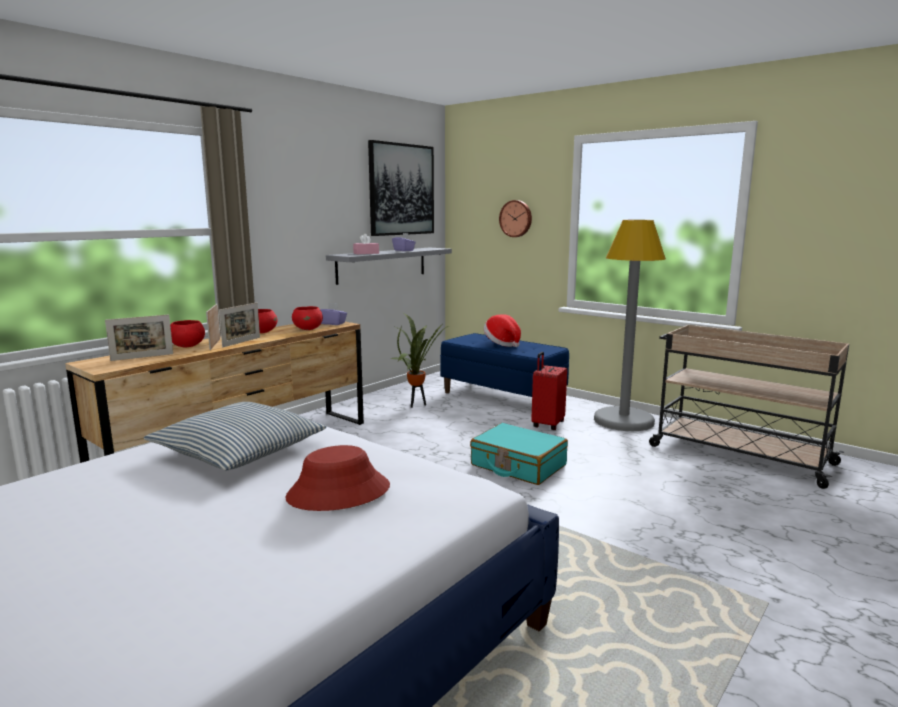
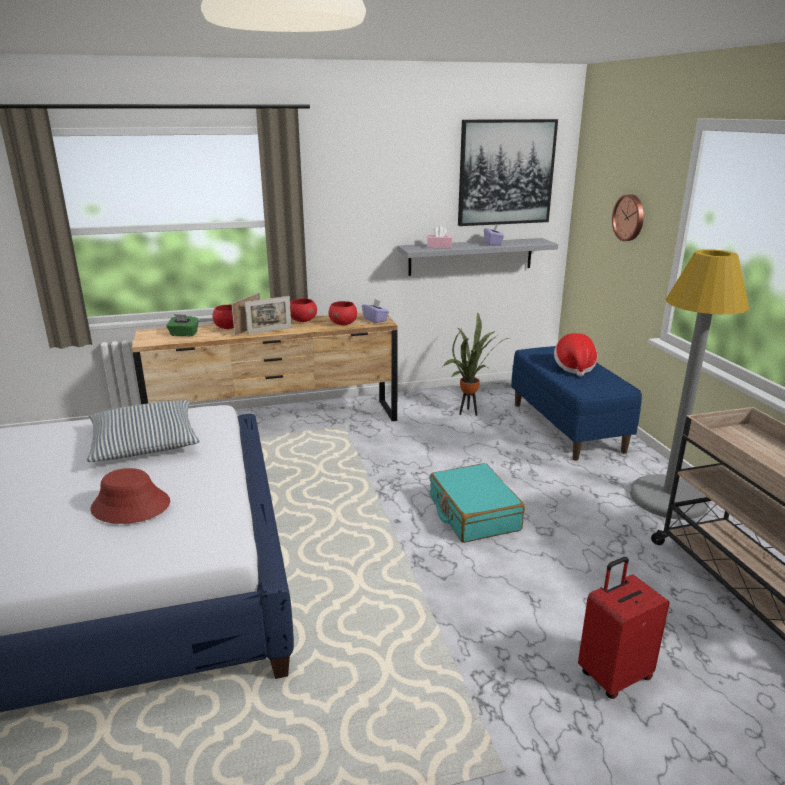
camera: 35 degrees right, 10 degrees up
(142, 357) = (183, 334): picture frame -> green tissue box
(547, 424) = (569, 475): red suitcase -> red suitcase (613, 675)

